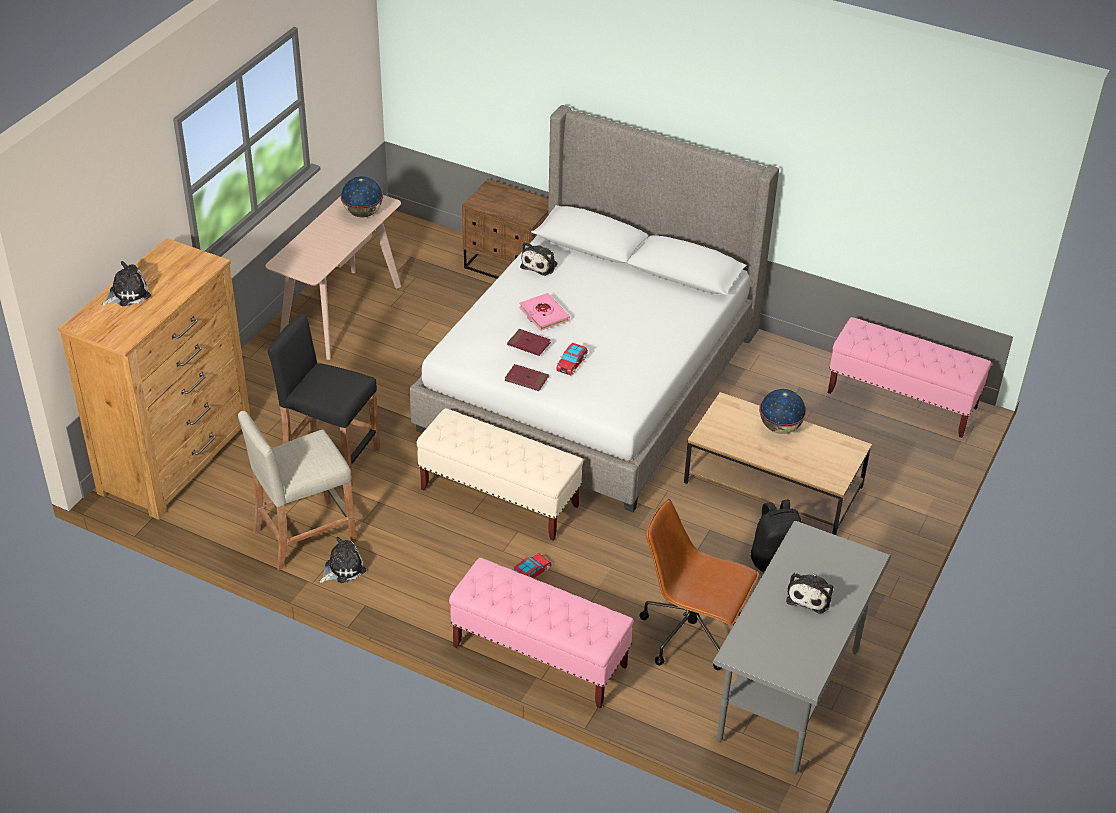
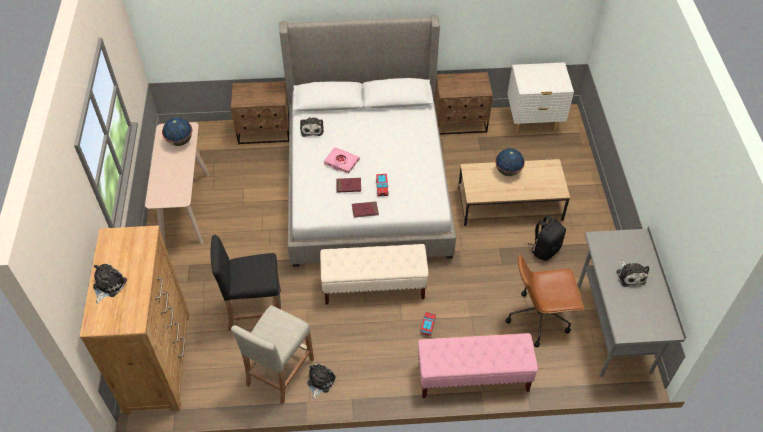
camera: 30 degrees left, 10 degrees up
(789, 360) = (460, 123): none -> brown nightstand
(902, 401) = (533, 121): pink bench -> white nightstand

